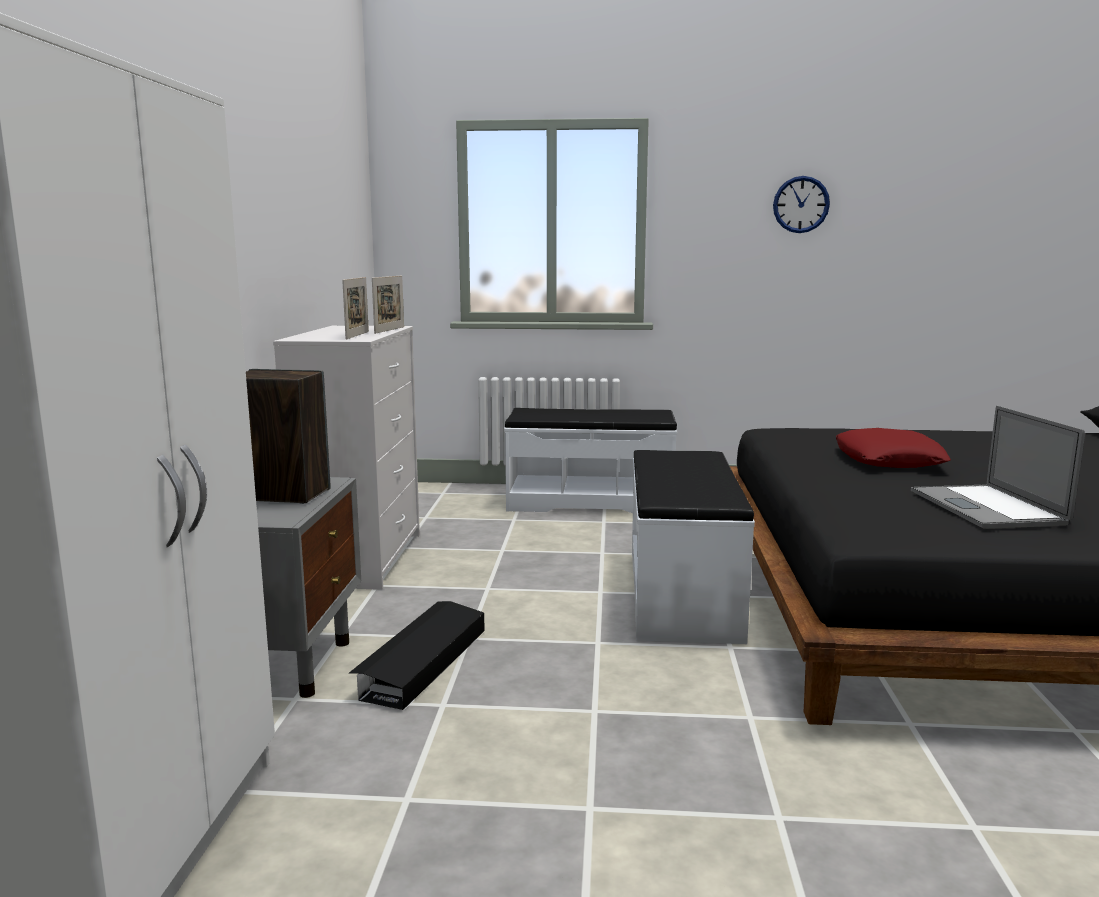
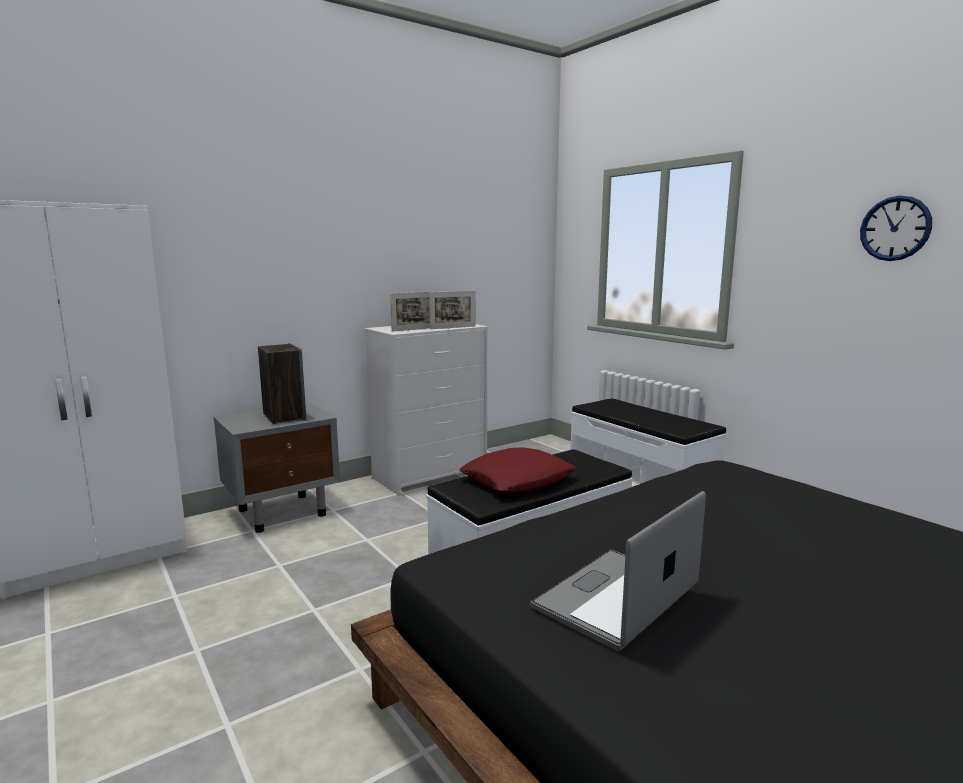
camera: 50 degrees right, 0 degrees up
(421, 663) = (321, 541): black storage box -> none
(889, 460) = (720, 525): red pillow -> red pillow (517, 480)

